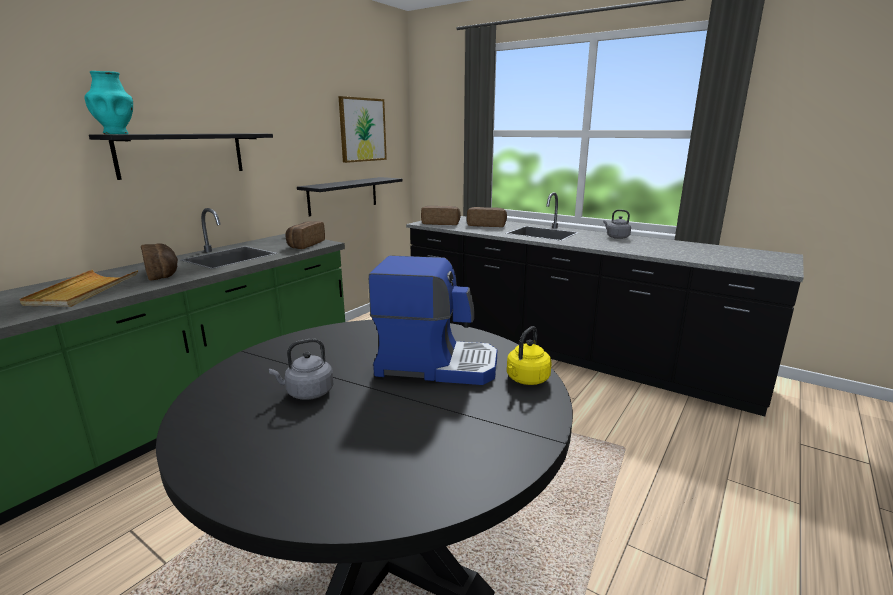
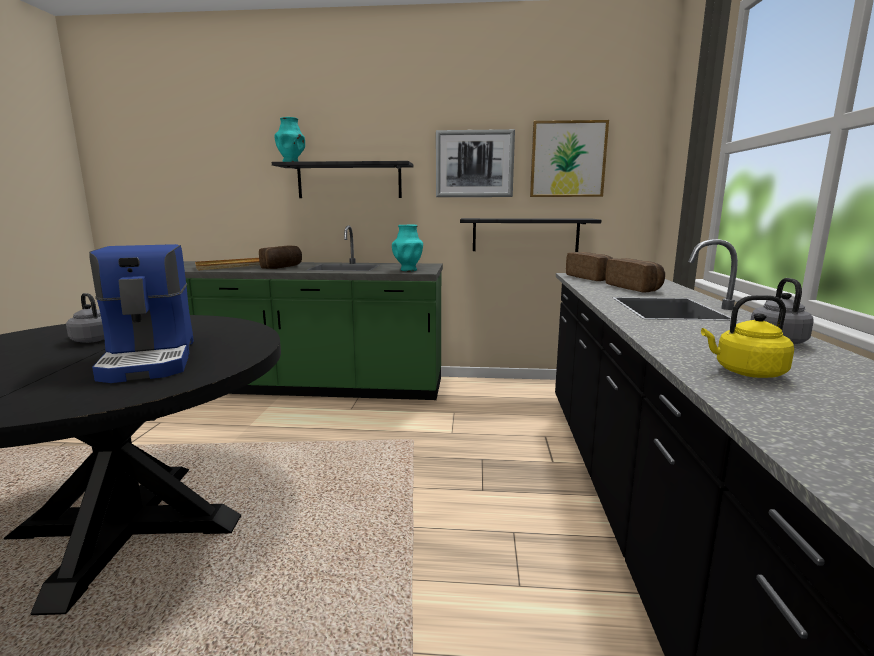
camera: 60 degrees right, 5 degrees down
(301, 133) = (474, 164): none -> picture
(304, 244) = (408, 270): bread -> turquoise vase
(526, 380) = (106, 395): yellow kettle -> yellow kettle (746, 372)

